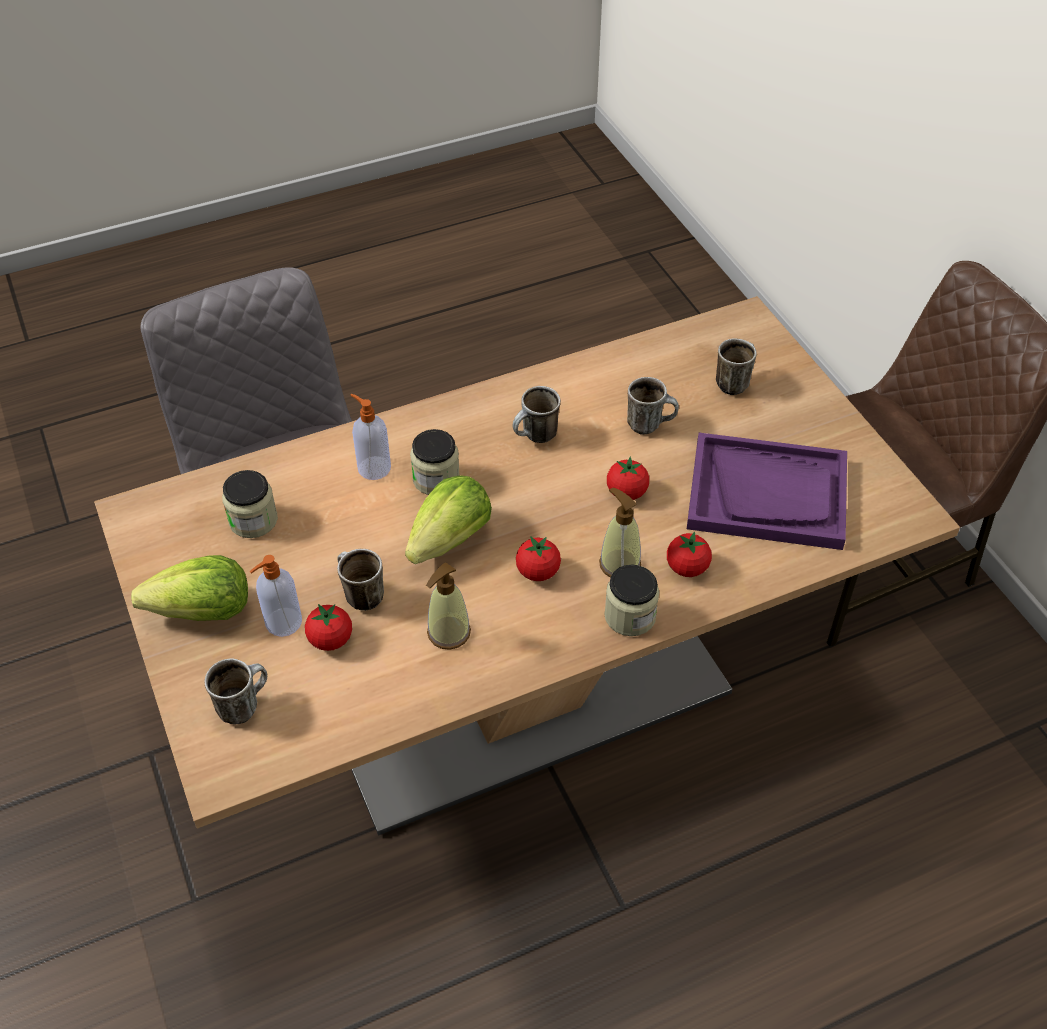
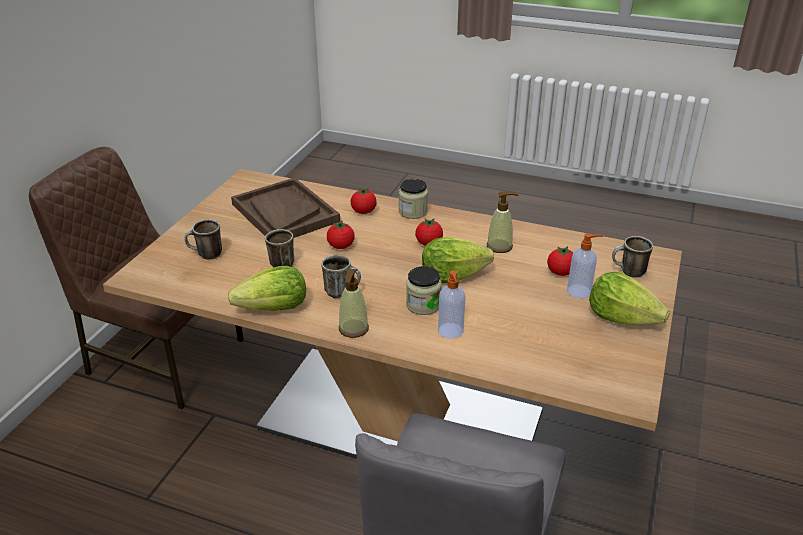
camera: 135 degrees left, 15 degrees down
(253, 520) = (553, 346): jar -> none
(359, 595) = (527, 280): mug -> none
(568, 377) = (274, 309): none -> lettuce
(619, 564) = (389, 227): soap dispenser -> soap dispenser (353, 329)
(767, 494) = (284, 213): purple tray -> brown tray

